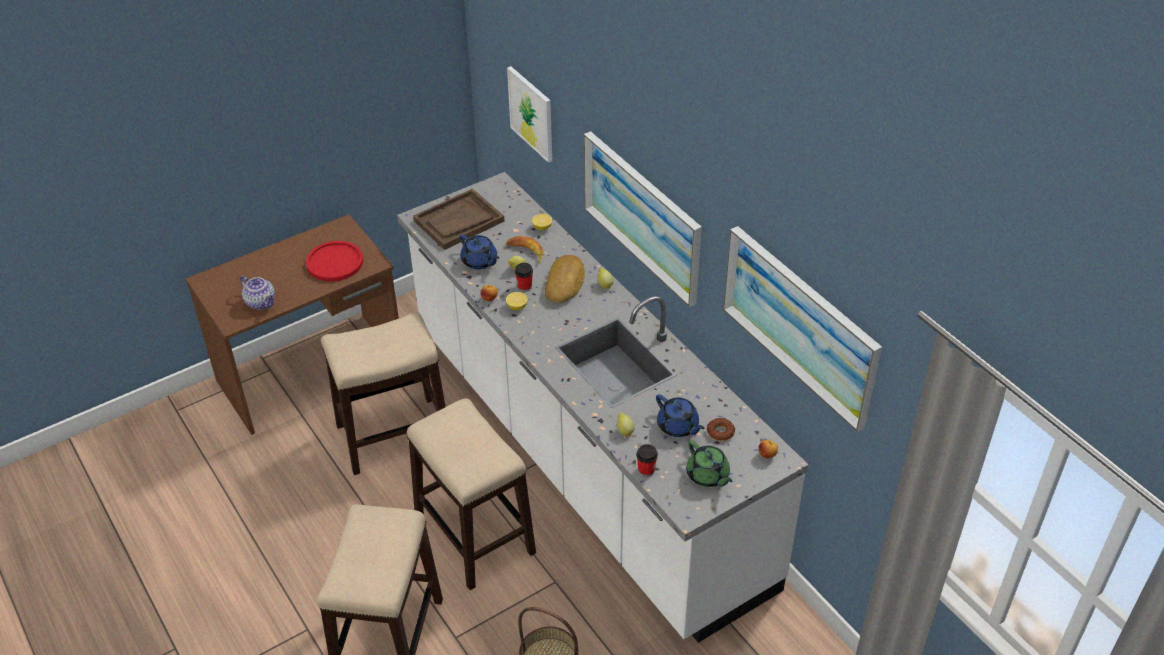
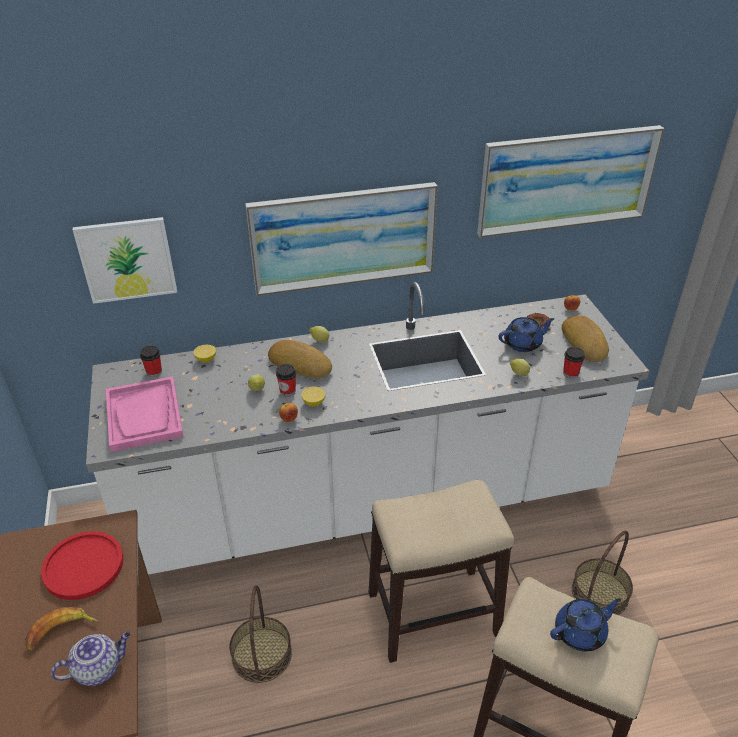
camera: 70 degrees left, 5 degrees down
(395, 435) = (261, 654): stool -> basket
(459, 221) = (144, 415): brown tray -> pink tray
(479, 261) = (224, 414): blue teapot -> blue teapot (581, 632)
(511, 206) = (154, 372): none -> cup
(526, 252) = (235, 378): banana -> banana (60, 632)
(708, 475) = (585, 343): green teapot -> bread

